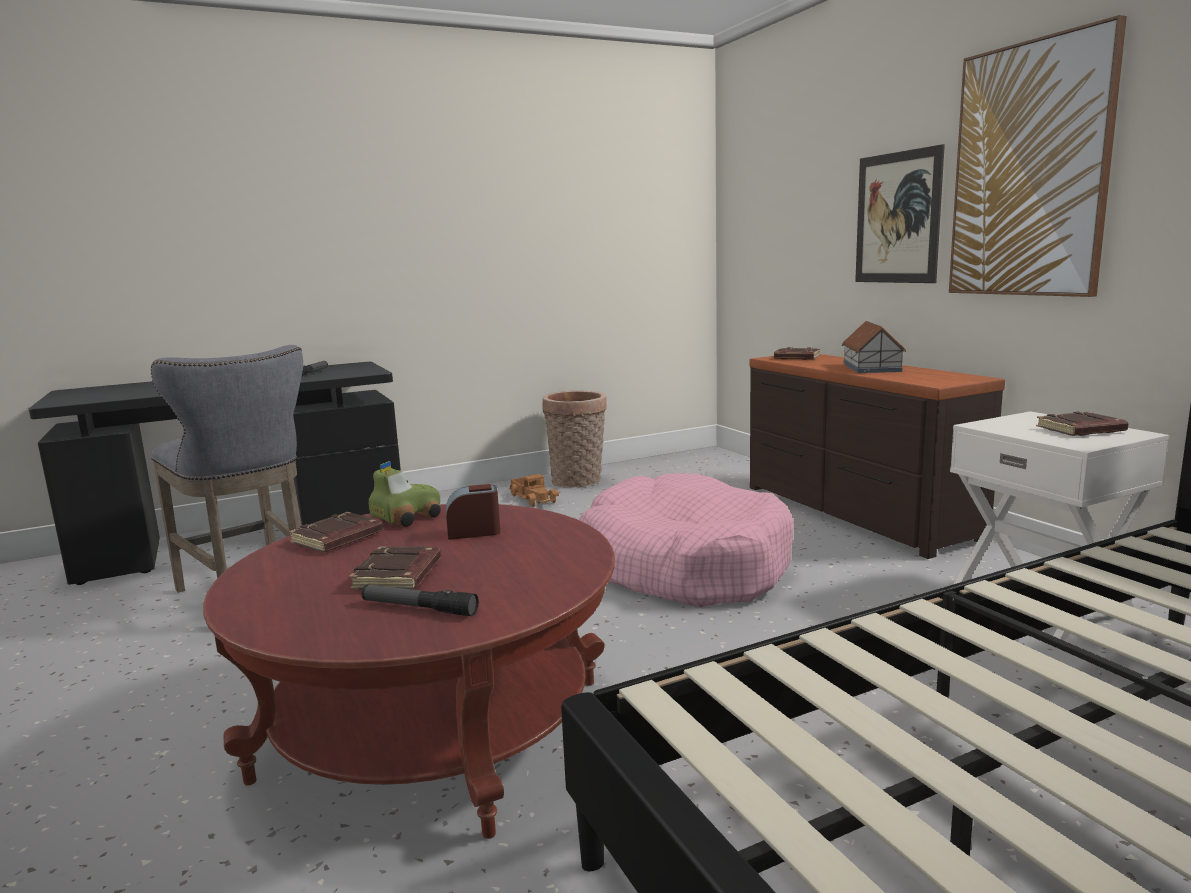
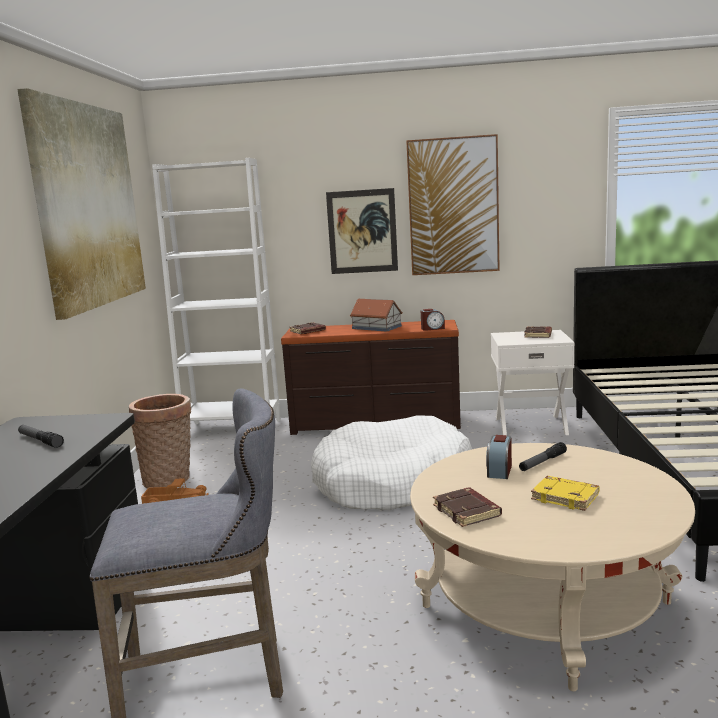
camera: 60 degrees left, 0 degrees up
(398, 576) = (566, 497): brown book -> yellow book
(406, 517) = (441, 487): toy car -> none
(419, 608) = (626, 496): flashlight -> flashlight (542, 462)
(435, 727) = (544, 604): red coffee table -> beige coffee table
(550, 182) = (88, 206): none -> picture
(684, 565) = (392, 483): pink dog bed -> white dog bed
(725, 465) = (232, 429): none -> white bookcase
(916, 381) = (432, 328): none -> alarm clock

